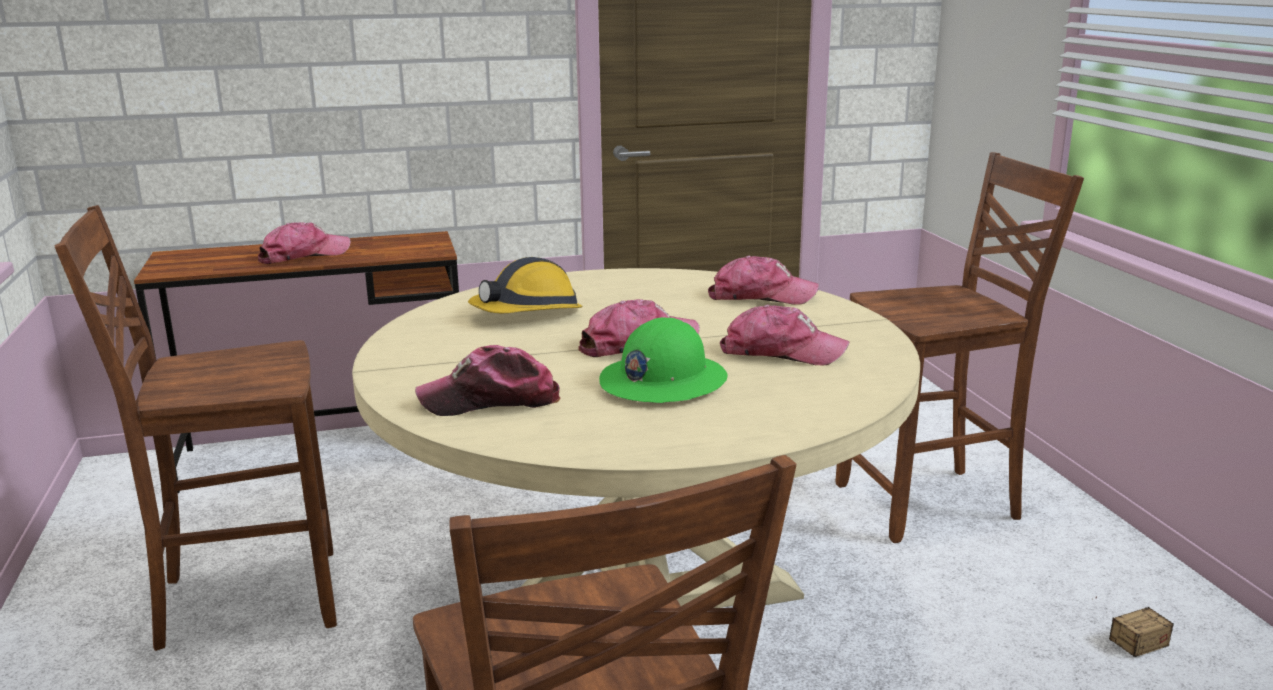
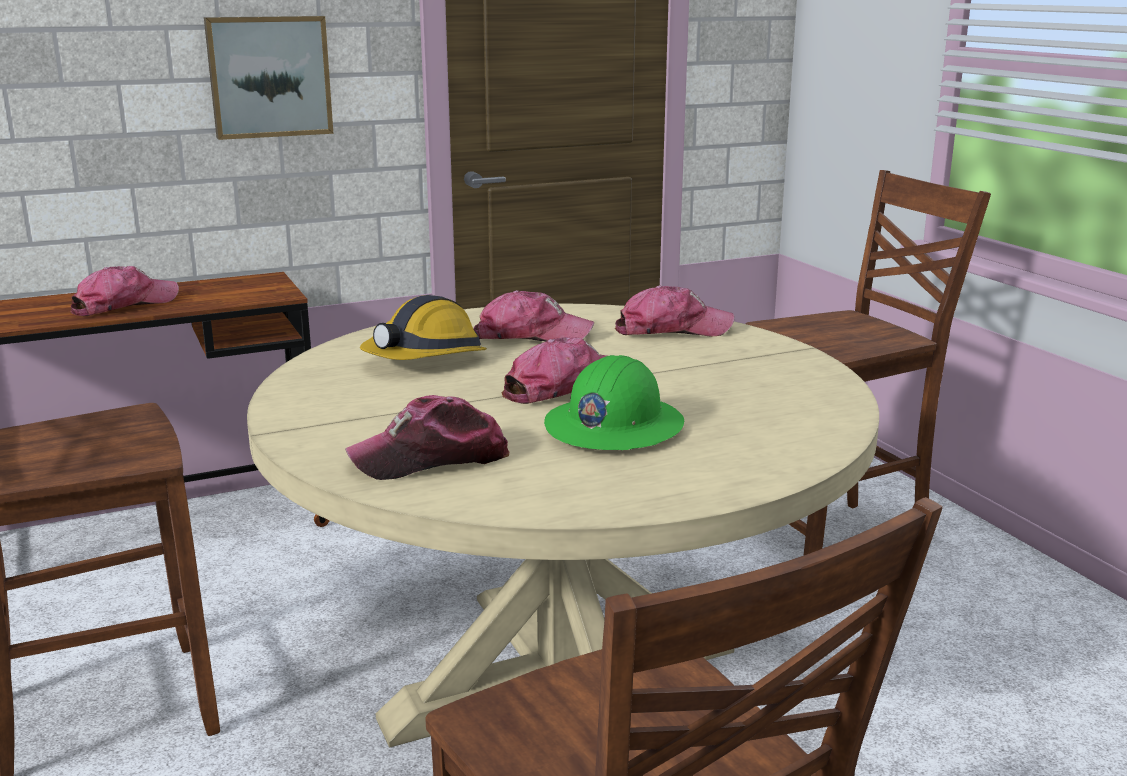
camera: 10 degrees left, 0 degrees up
(438, 59) = (269, 76): none -> picture
(781, 352) = (724, 388): cap -> cap (532, 335)
(1114, 651) = (1057, 679): storage box -> none

